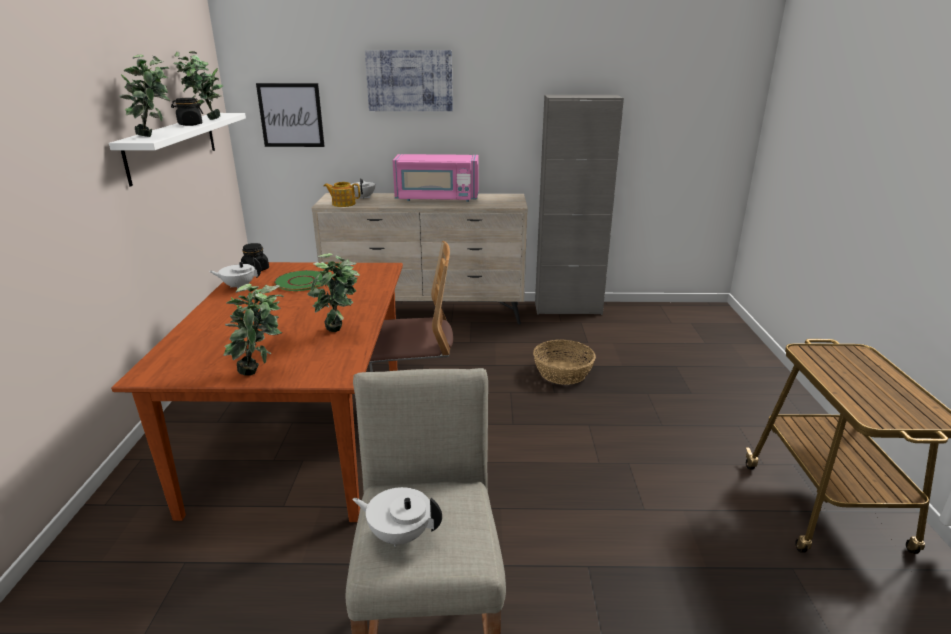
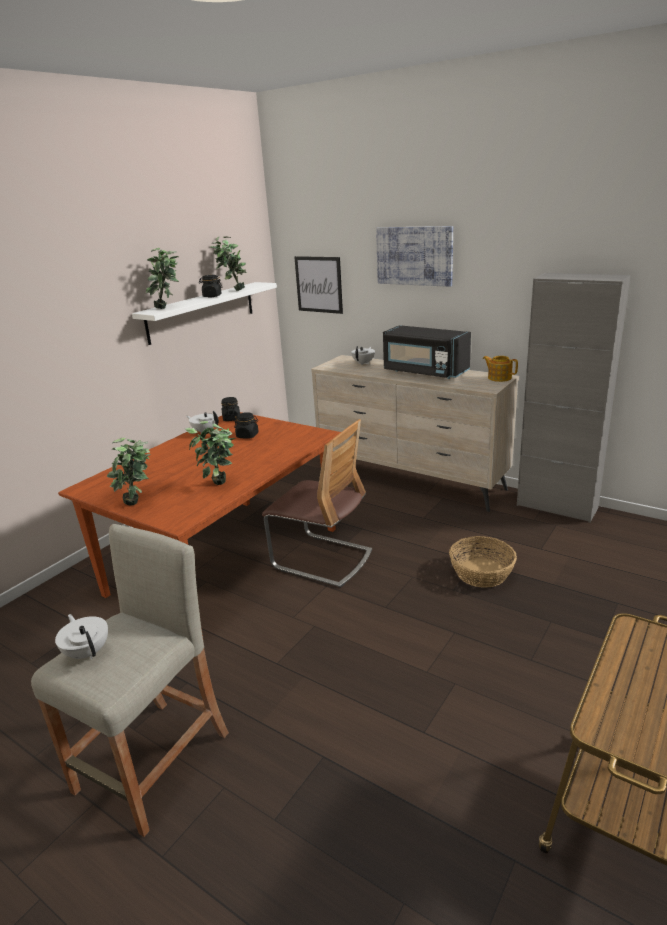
camera: 35 degrees right, 0 degrees up
(301, 282) = (247, 435): green plate -> black jar
(343, 204) = (339, 368): teapot -> teapot (499, 378)
(437, 199) = (424, 372): pink microwave -> black microwave

